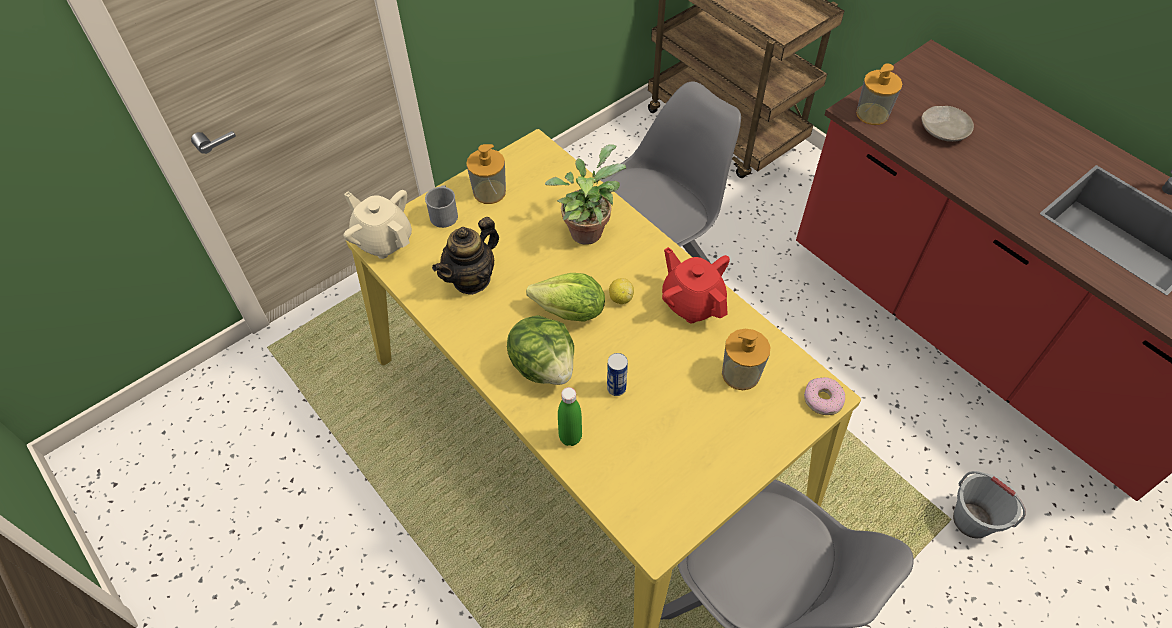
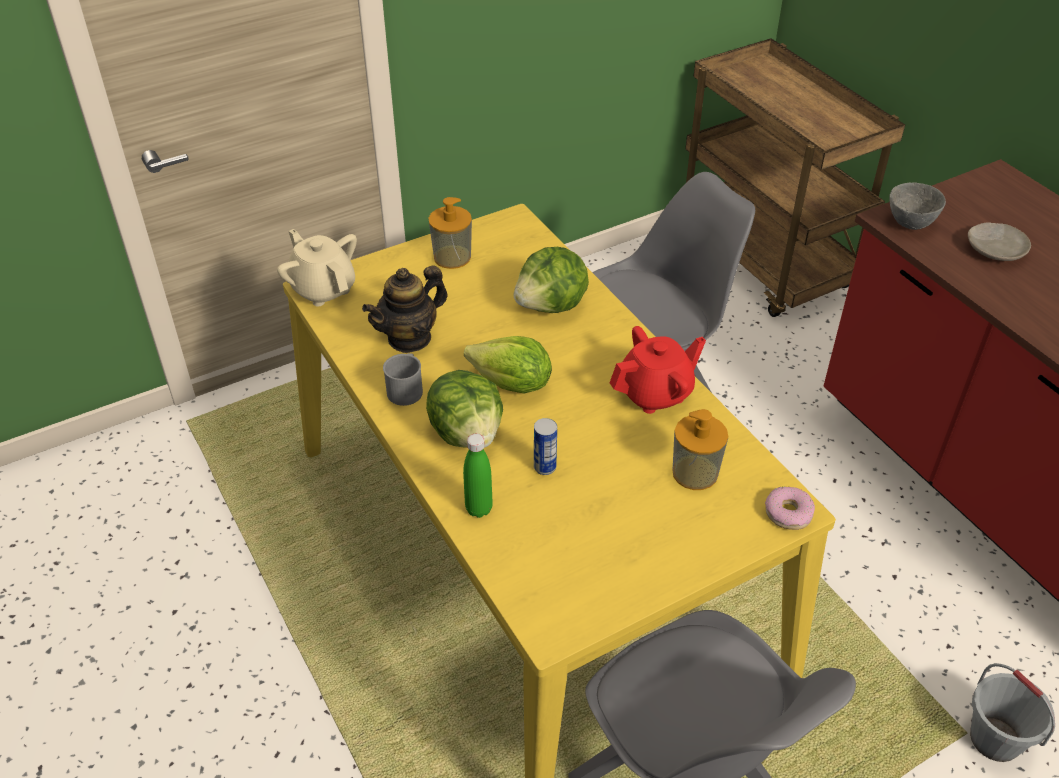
camera: 10 degrees right, 10 degrees down
(444, 213) = (396, 271): grey mug -> grey mug (406, 389)
(587, 229) = (552, 306): potted plant -> lettuce
(620, 298) = (573, 378): lemon -> none
(692, 302) = (655, 393): red teapot -> red teapot turned 90 degrees clockwise
(872, 114) = (911, 224): soap dispenser -> grey bowl

